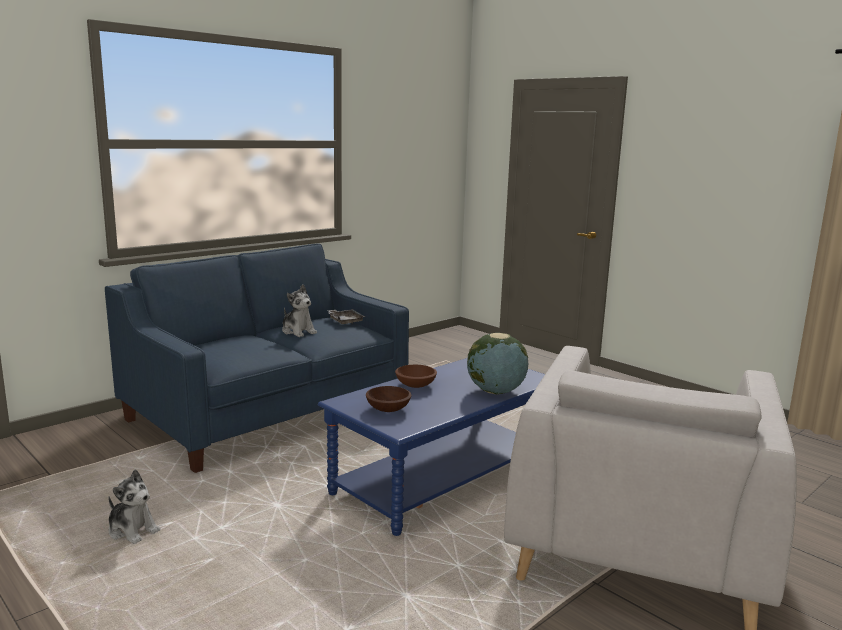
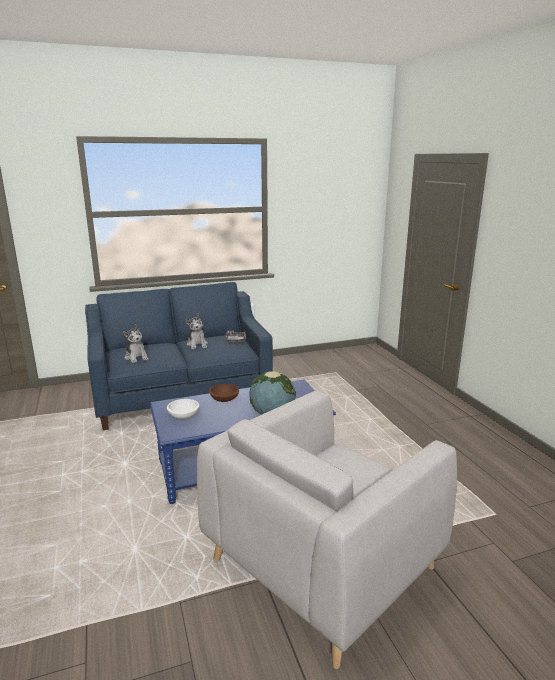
camera: 25 degrees right, 5 degrees up
(132, 530) = (39, 461): plush toy -> plush toy (136, 357)
(388, 409) = (184, 415): brown bowl -> white bowl

